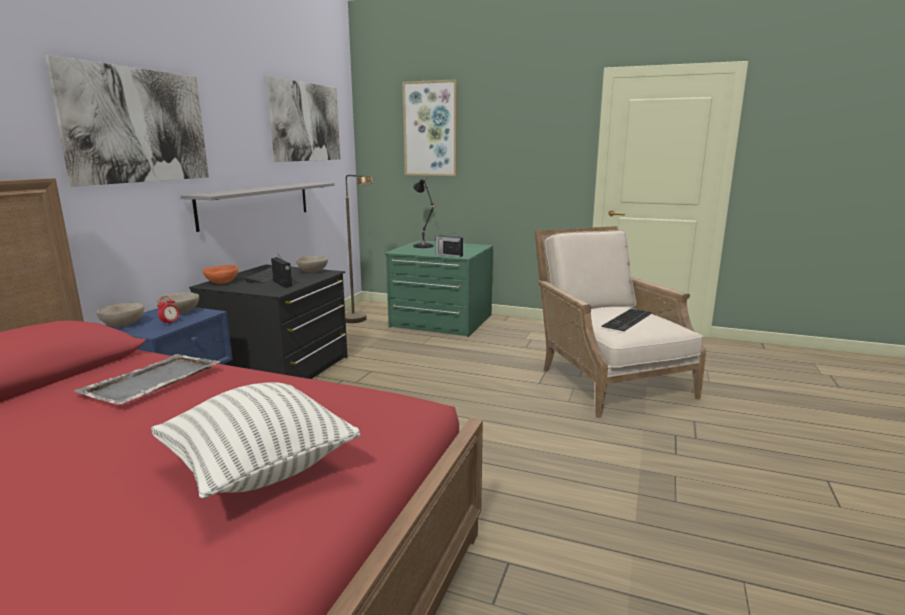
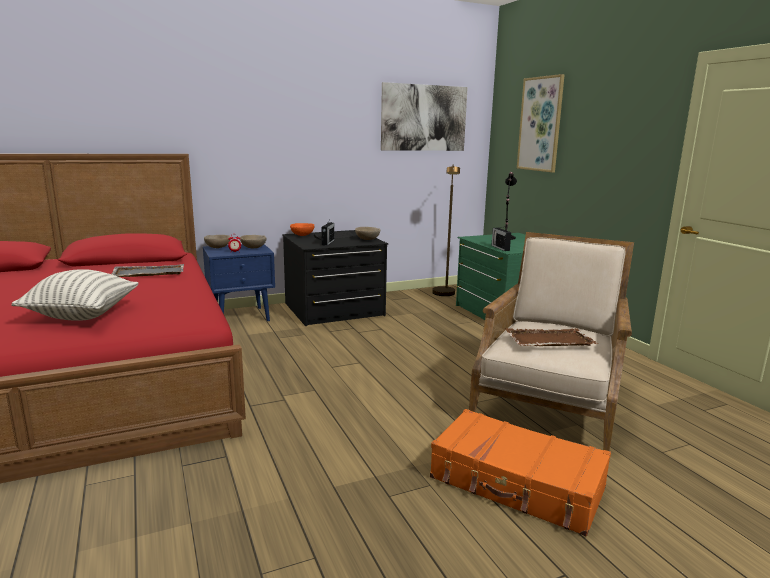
camera: 45 degrees right, 0 degrees up
(138, 126) = (257, 122): picture -> none
(256, 204) = (356, 182): grey shelf -> none
(628, 320) = (548, 340): keyboard -> brown tray
(705, 443) = (516, 484): none -> orange suitcase

